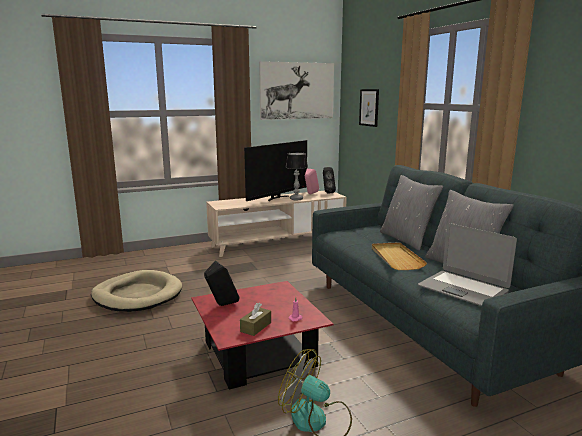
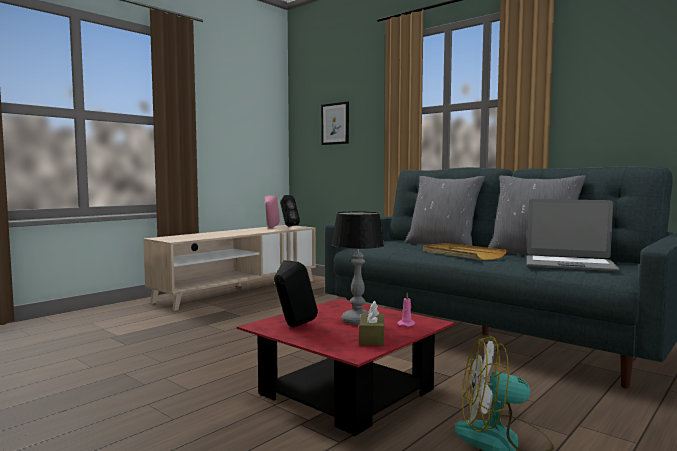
camera: 25 degrees left, 10 degrees down
(137, 295) = (88, 363): beige dog bed -> none
(277, 198) = (235, 231): television -> none
(296, 199) = (261, 231): table lamp -> table lamp (357, 321)
(297, 91) = (244, 105): picture -> none

